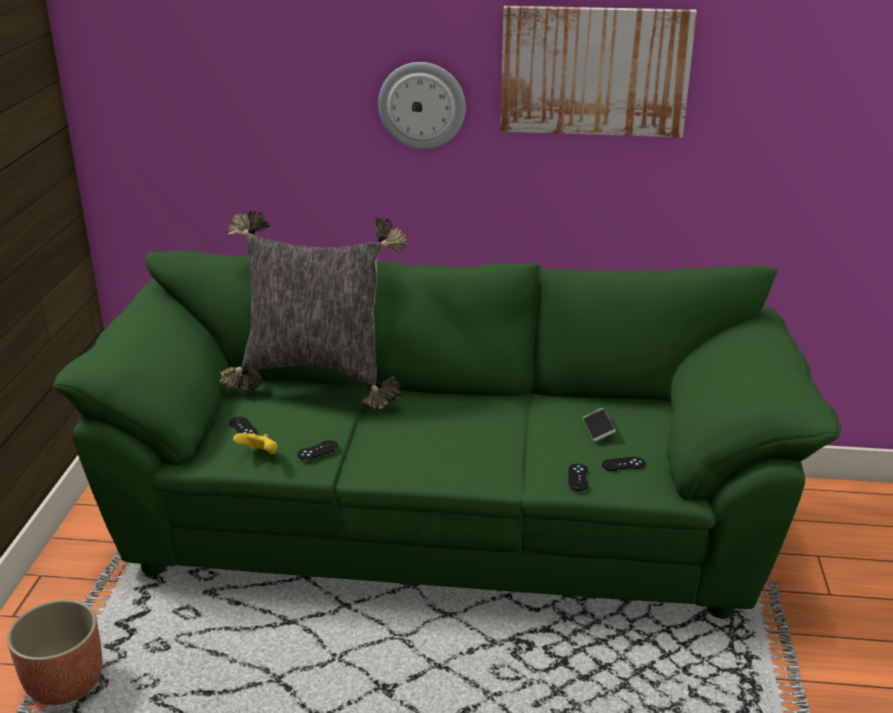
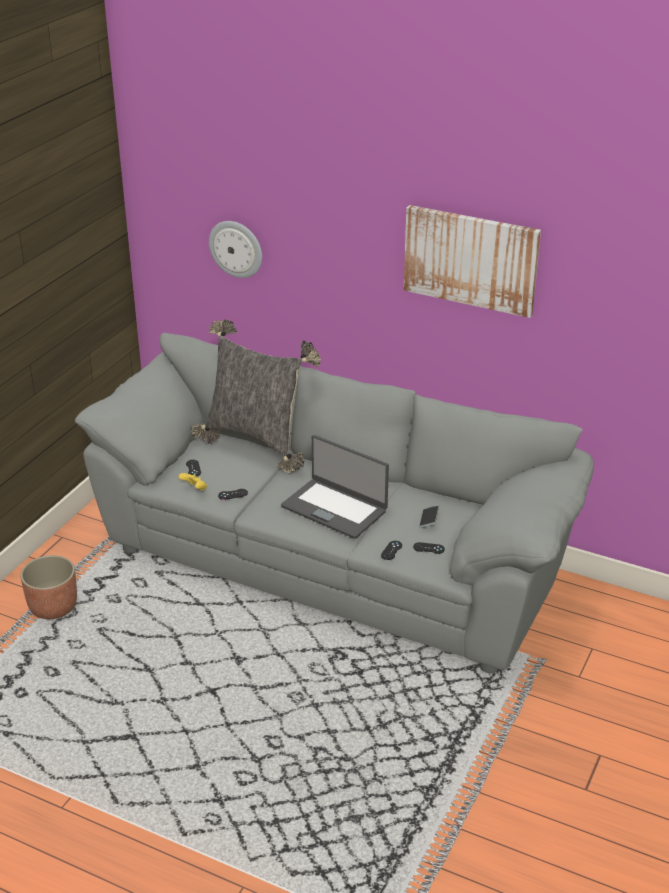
camera: 20 degrees right, 5 degrees up
(422, 105) = (353, 261): wall clock -> wall clock (236, 248)
(445, 531) = (332, 568): green sofa -> grey sofa
(468, 440) = (335, 508): none -> laptop

